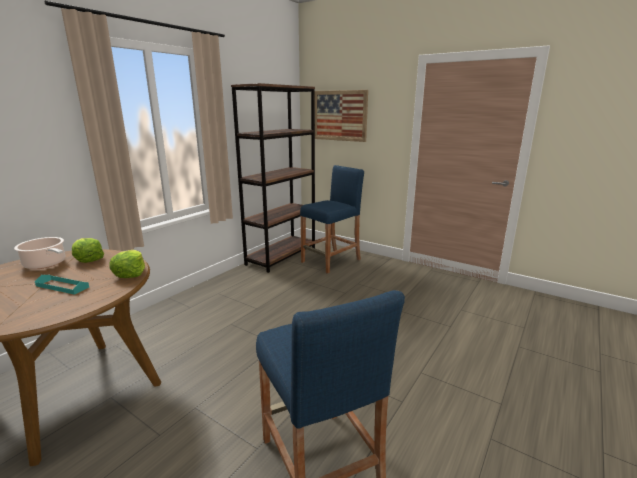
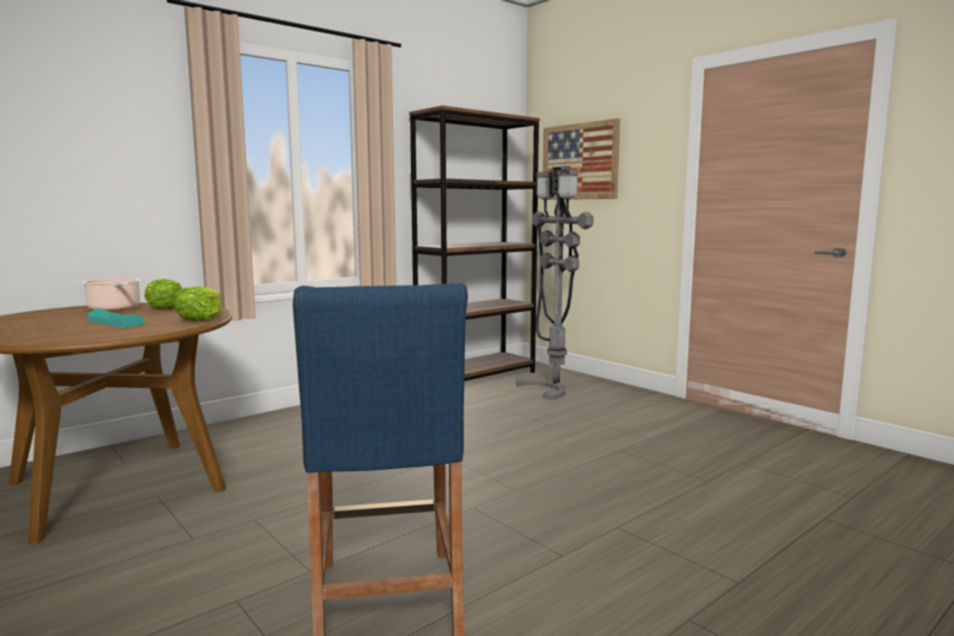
camera: 15 degrees right, 10 degrees down
(331, 261) = (552, 388): blue stool -> grey floor lamp

